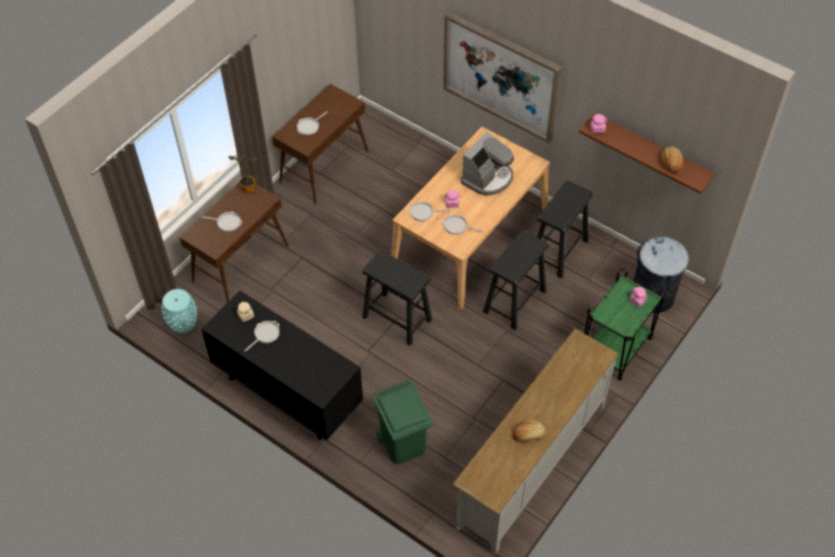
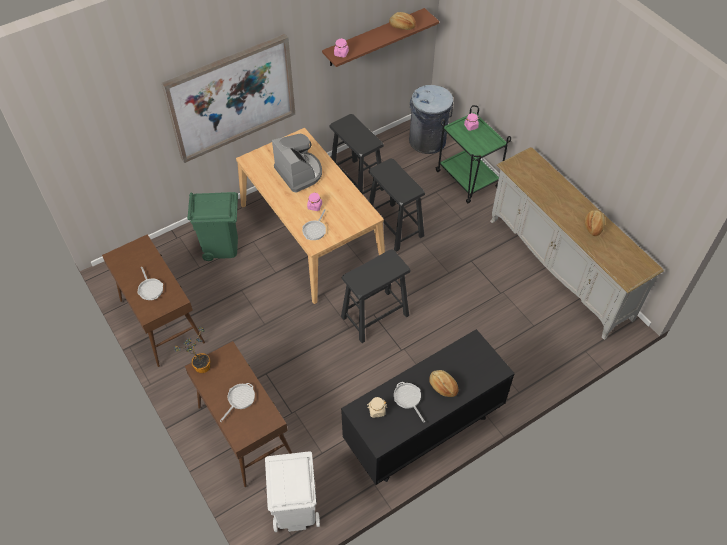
camera: 70 degrees left, 0 degrees up
(183, 322) = (295, 510): turquoise stool -> white trash can
(287, 357) = (443, 386): none -> bread
(403, 444) = (511, 352): green trash can -> green trash can (221, 246)
(457, 226) = (343, 211): frying pan -> none

